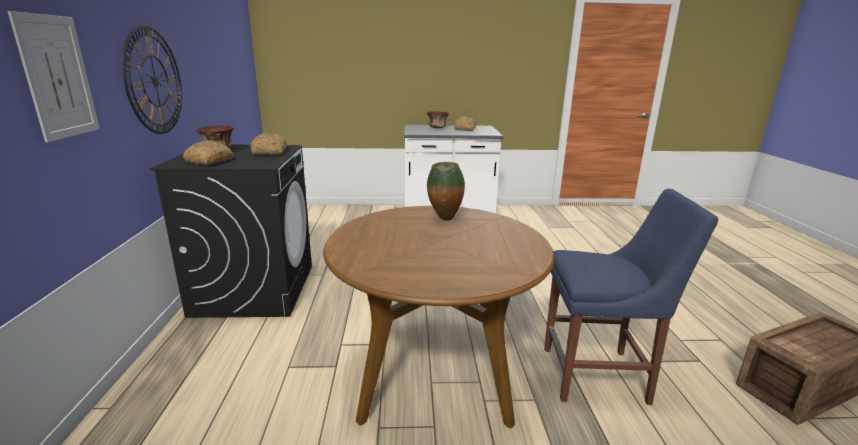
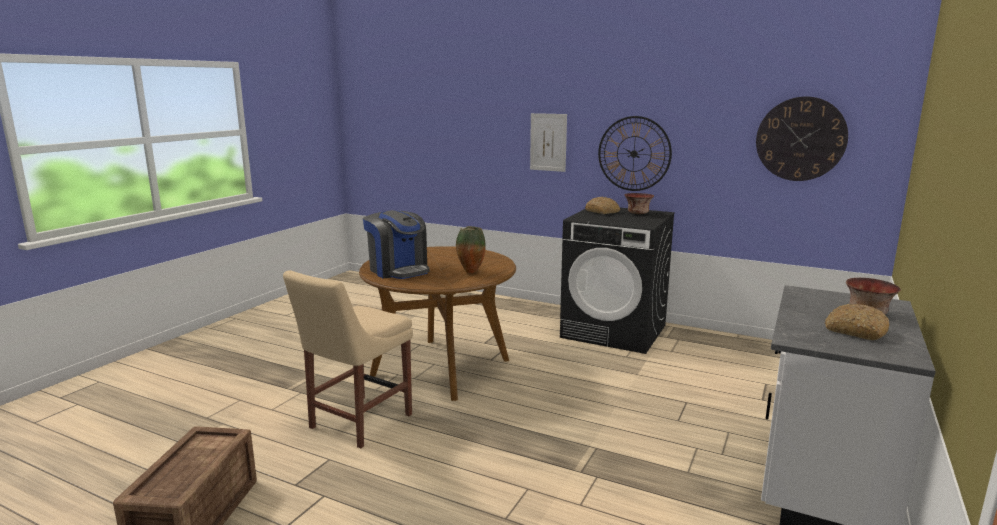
camera: 120 degrees right, 5 degrees down
(228, 51) = (800, 139): none -> wall clock
(270, 152) = (625, 221): bread -> none
(492, 256) = (398, 270): none -> coffee machine
(600, 375) = (357, 423): blue chair -> beige chair

